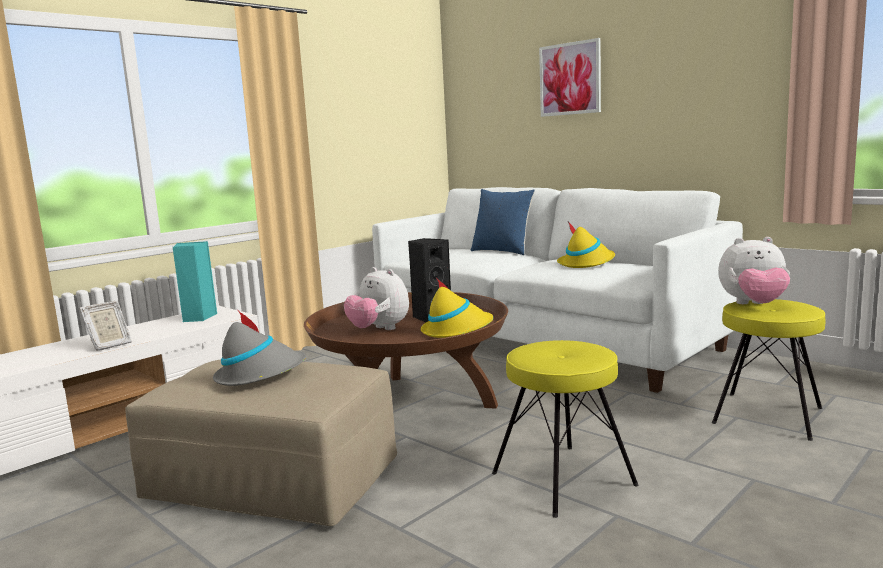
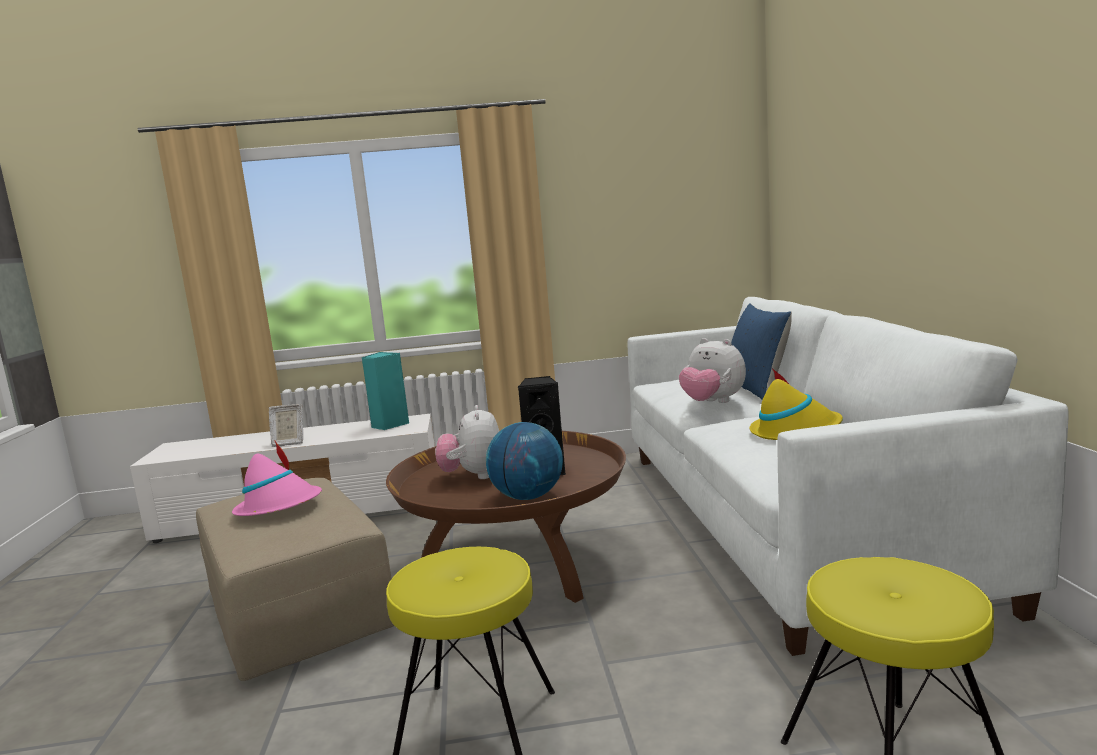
camera: 40 degrees right, 0 degrees up
(260, 374) = (280, 507): grey hat -> pink hat
(457, 330) = (528, 497): yellow hat -> globe
(570, 79) = (874, 148): picture -> none
(753, 305) = (872, 575): plush toy -> plush toy (712, 403)

